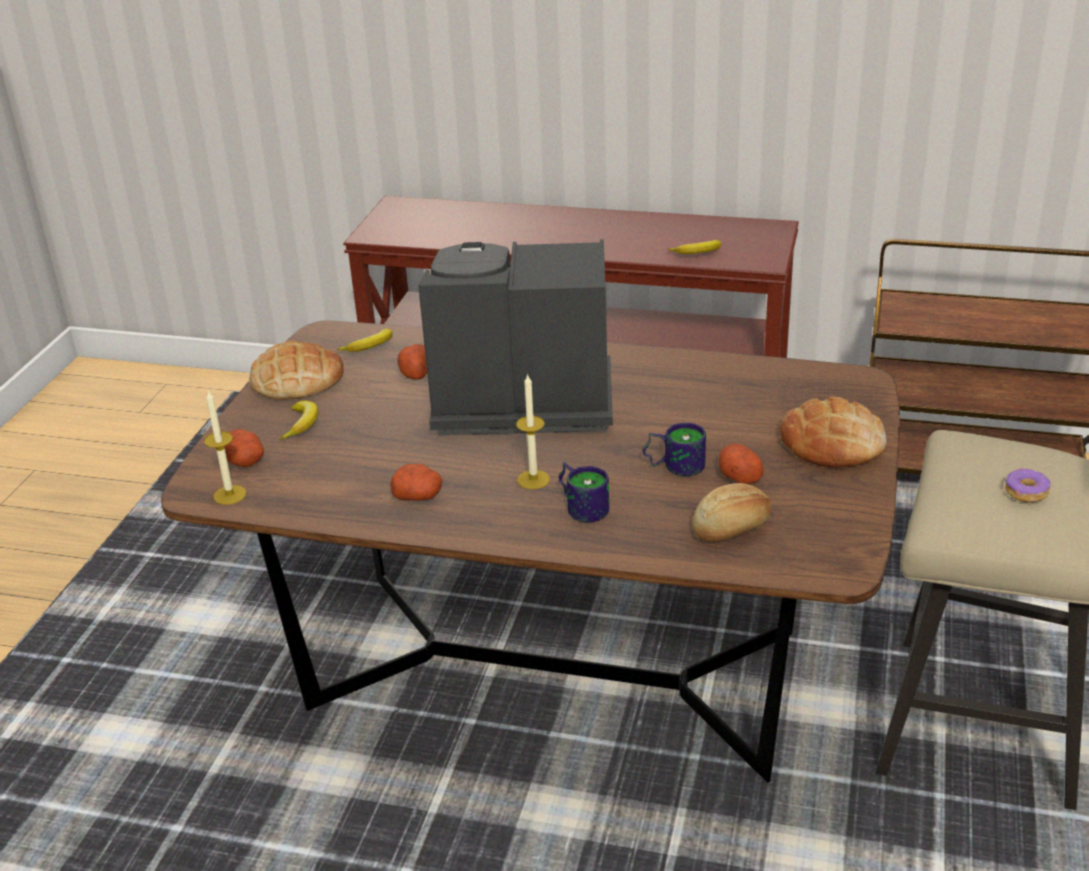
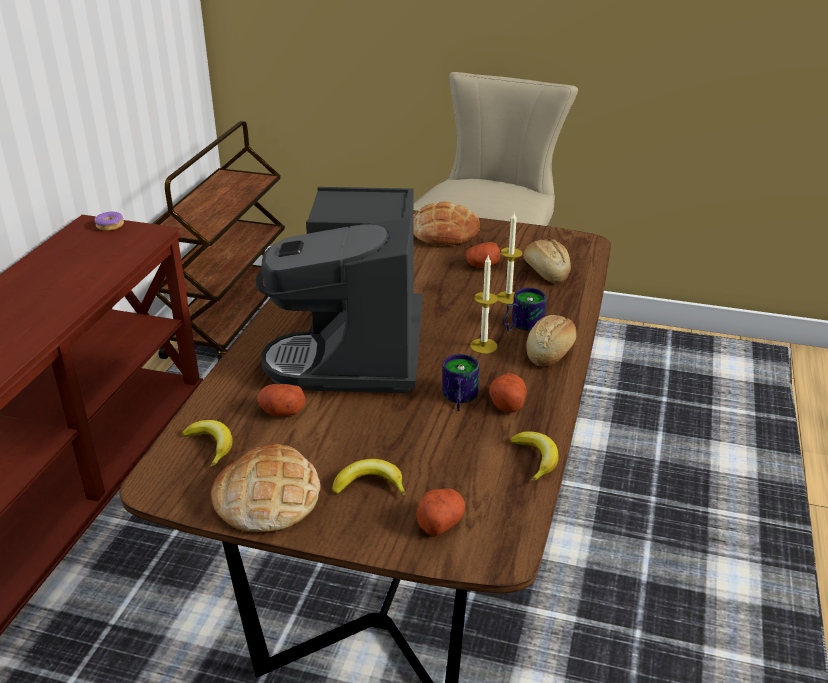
camera: 90 degrees left, 0 degrees up
(230, 495) = (504, 526): candle -> candle (508, 298)
(521, 527) = (551, 352): none -> bread
(674, 464) = (466, 287): mug -> mug (457, 399)
(697, 253) = (114, 258): banana -> banana (536, 459)
(1025, 492) = (497, 191): donut -> donut (110, 226)

